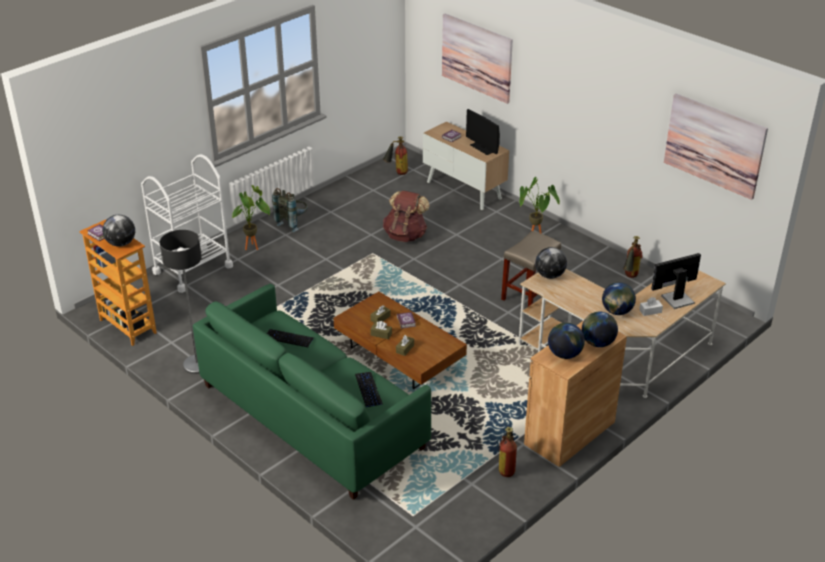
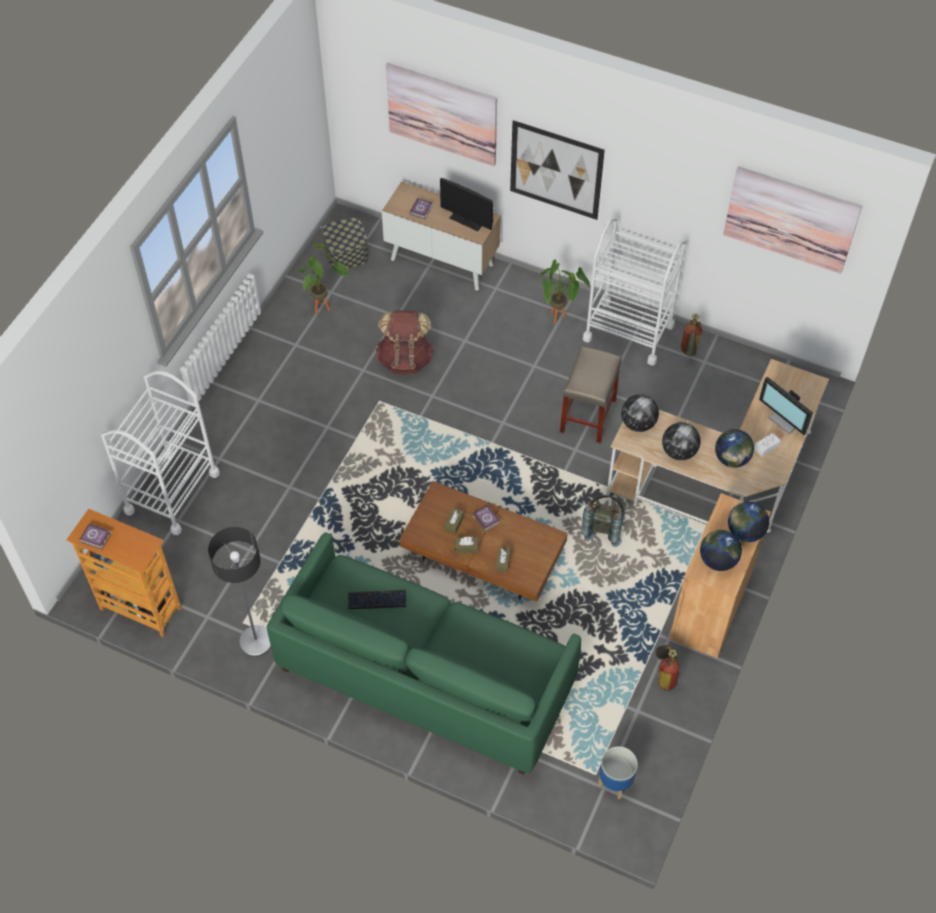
camera: 20 degrees left, 20 degrees up
(121, 243) = (132, 545): globe -> globe (679, 451)
(255, 247) = (231, 432): potted plant -> potted plant (324, 307)
(292, 223) = (258, 378): grey backpack -> grey backpack (603, 527)
(368, 390) = (502, 648): keyboard -> none
(397, 172) = (346, 253): fire extinguisher -> storage box
(426, 526) = (615, 783): none -> planter
(549, 106) = (556, 170): none -> picture
(587, 255) = (628, 332): none -> white cart
(676, 299) = (786, 419): monitor -> monitor turned 90 degrees counterclockwise

